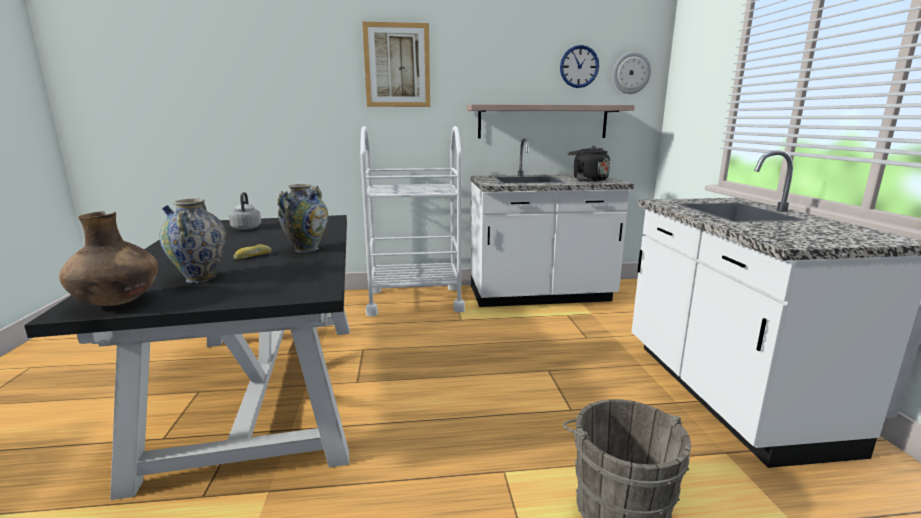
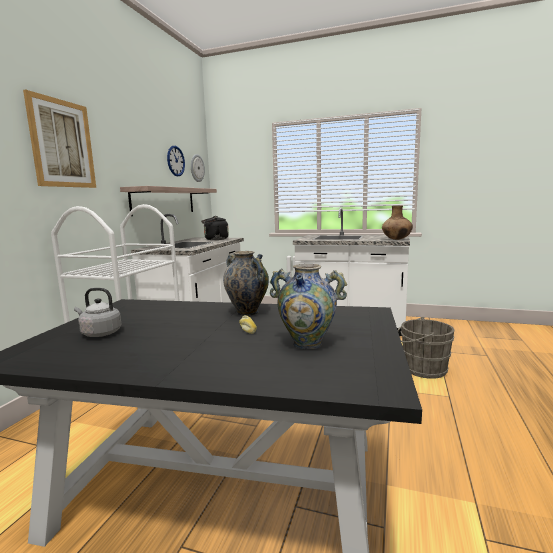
camera: 65 degrees left, 5 degrees down
(118, 302) = (367, 370): brown vase -> brown vase (396, 239)

